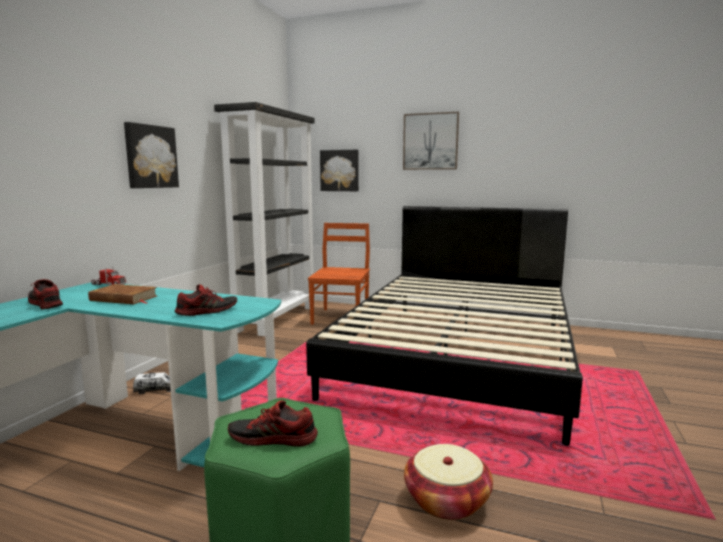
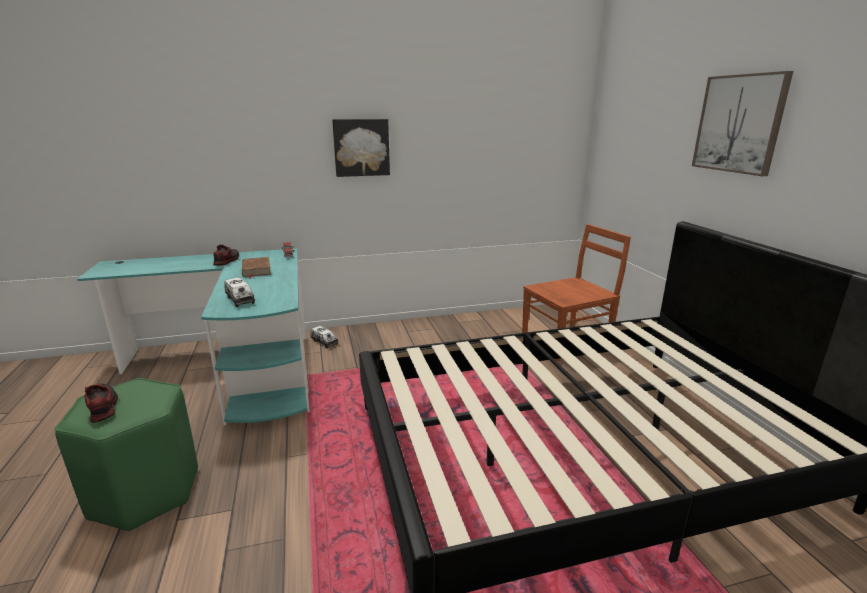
camera: 55 degrees right, 10 degrees up
(207, 311) = (240, 299): shoe -> toy truck
(276, 318) = (509, 317): black bookcase -> none
(340, 170) = (630, 157): picture -> none
(446, 500) = (249, 551): basket -> none

